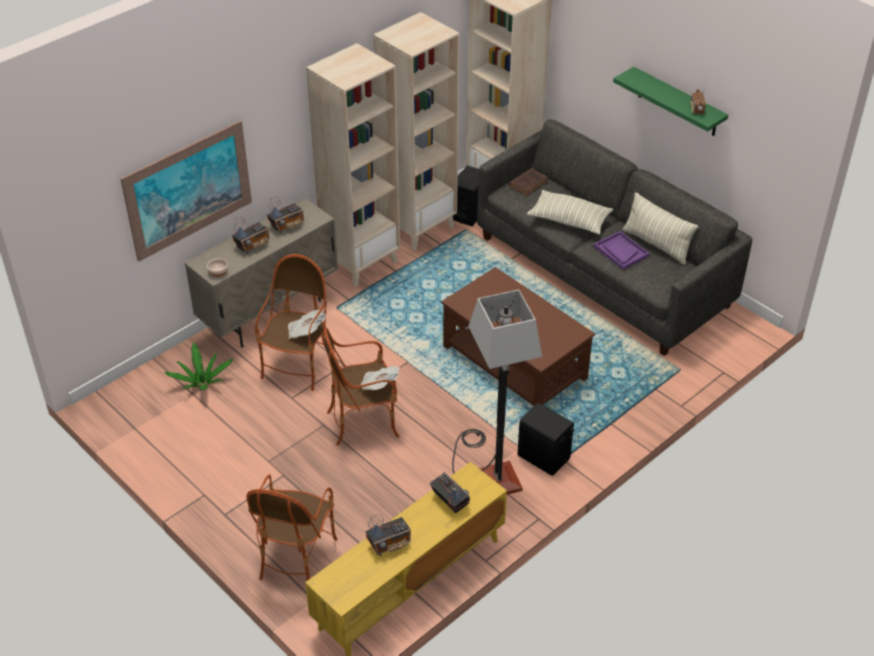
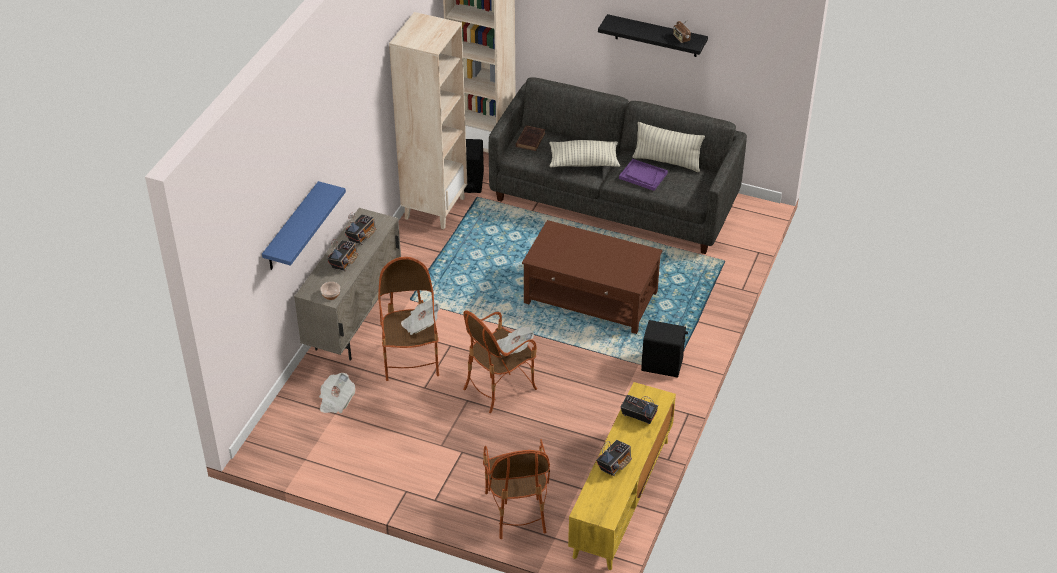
camera: 25 degrees left, 0 degrees up
(188, 190) = (292, 227): picture -> blue shelf
(201, 382) = (336, 401): potted plant -> newspaper
(361, 262) = (404, 253): beige bookcase -> none
(489, 472) = (627, 391): floor lamp -> none
(677, 102) = (656, 36): green shelf -> black shelf

